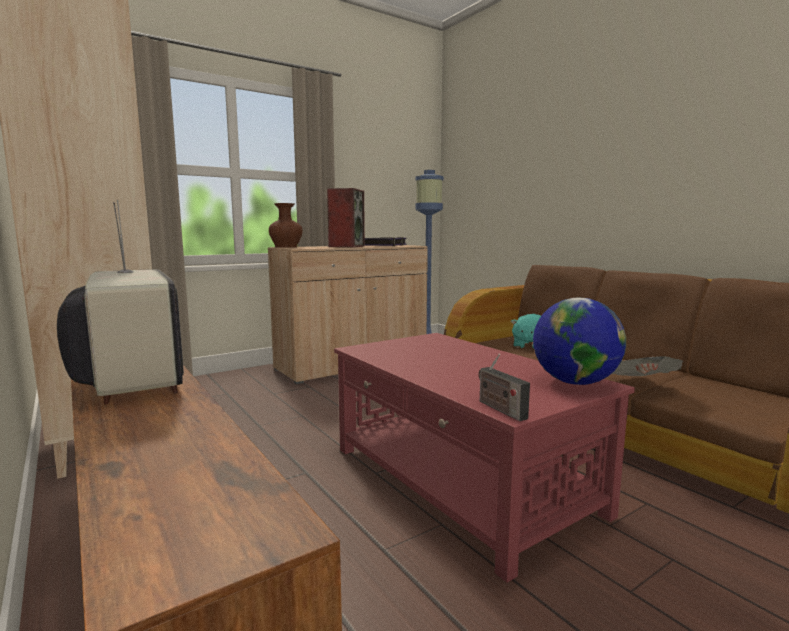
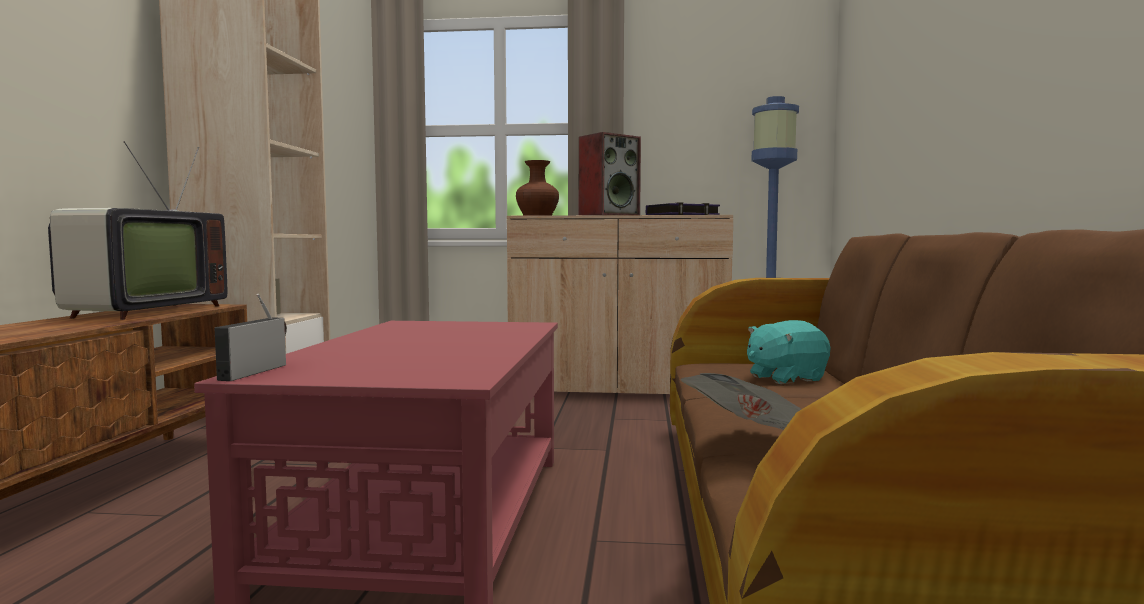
camera: 40 degrees right, 5 degrees down
(575, 382) = (444, 372): globe -> none

